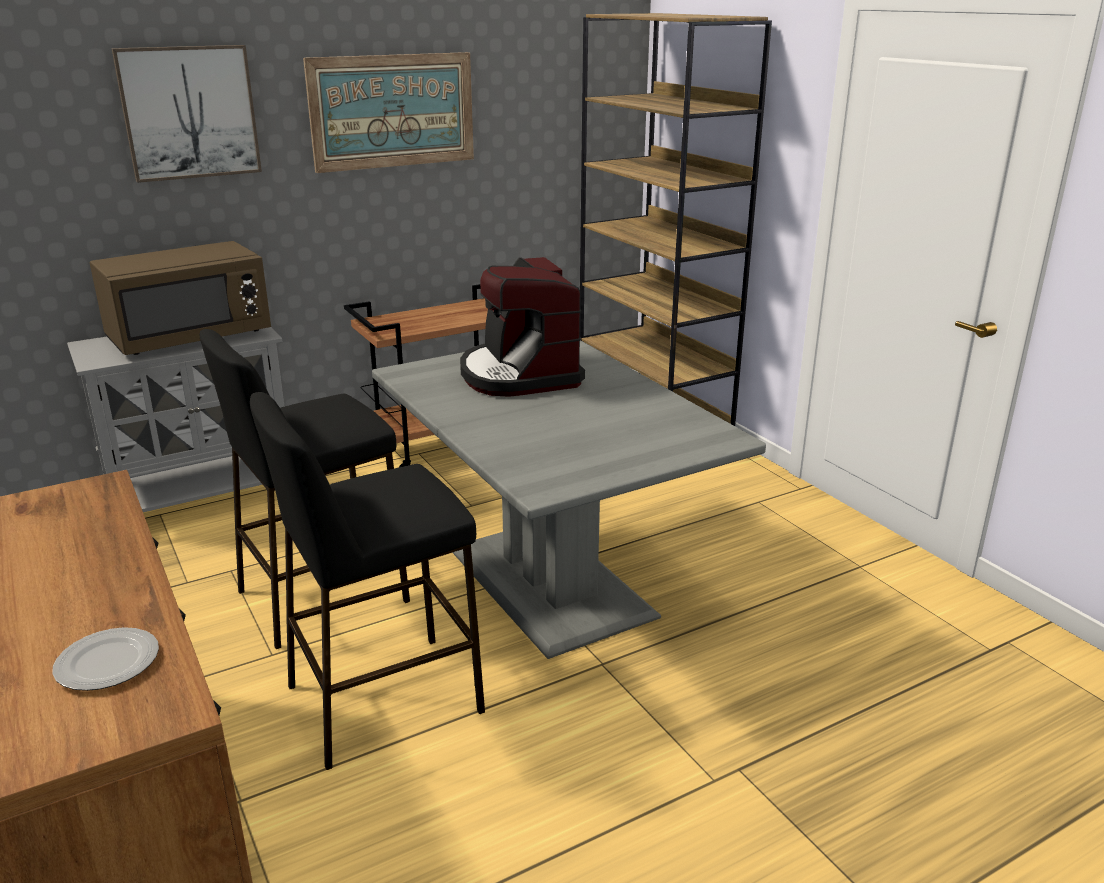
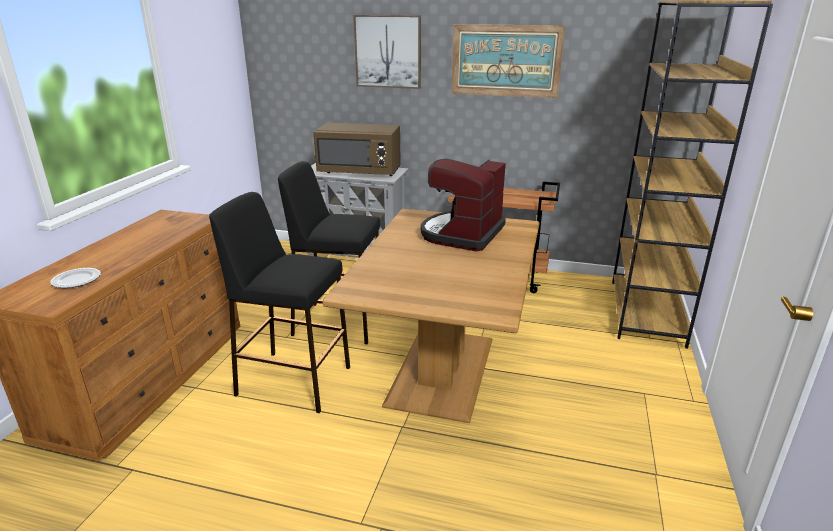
camera: 45 degrees right, 0 degrees up
(551, 581) = (444, 370): grey dining table -> brown dining table

